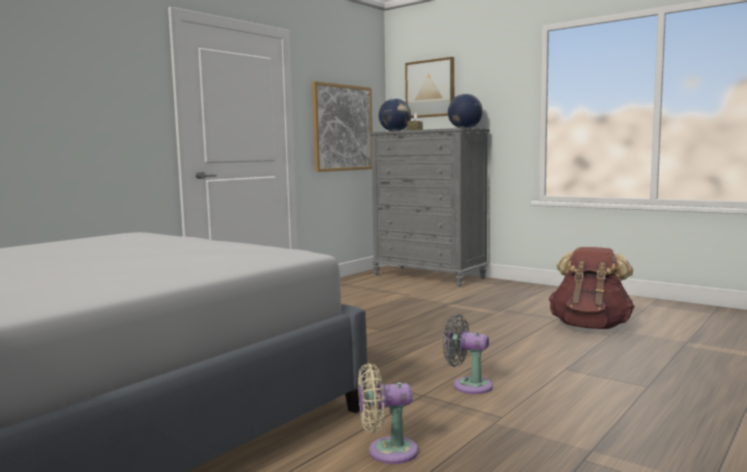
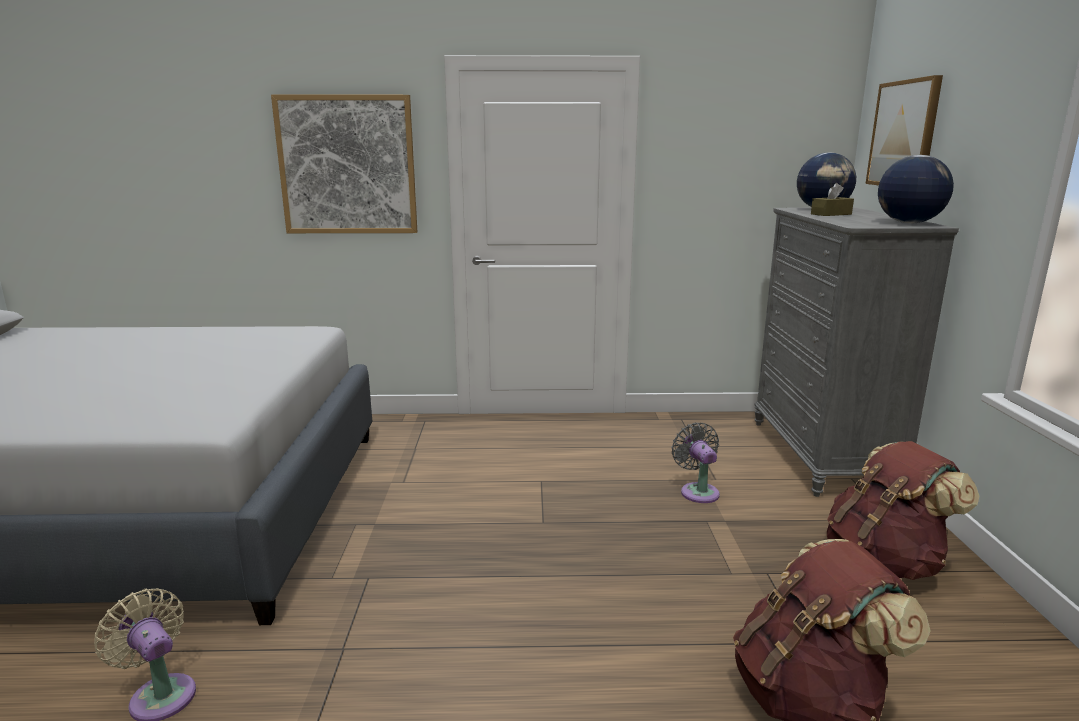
camera: 50 degrees right, 10 degrees up
(342, 128) = (739, 197): picture -> picture (347, 165)
(468, 385) = (403, 671): grey fan -> grey fan (698, 491)
(525, 294) = (884, 562): none -> brown backpack

